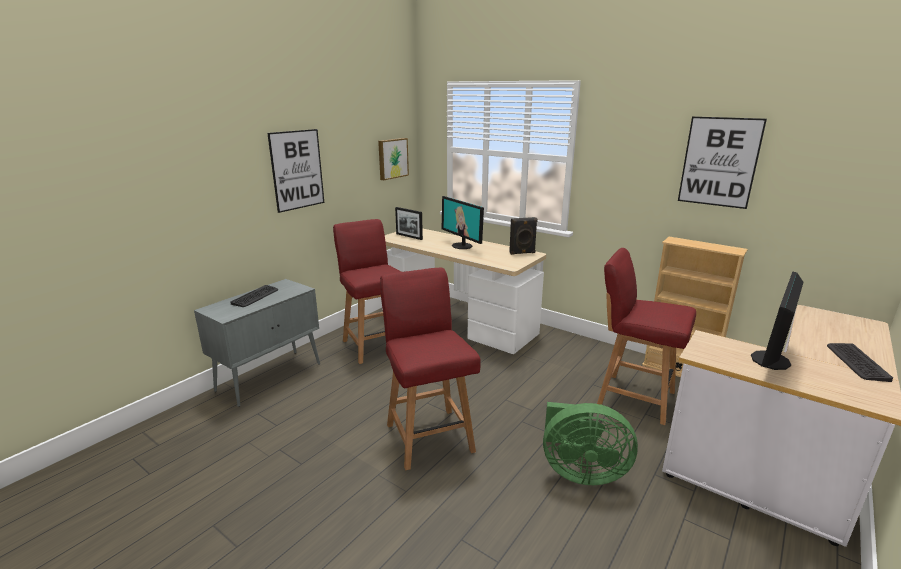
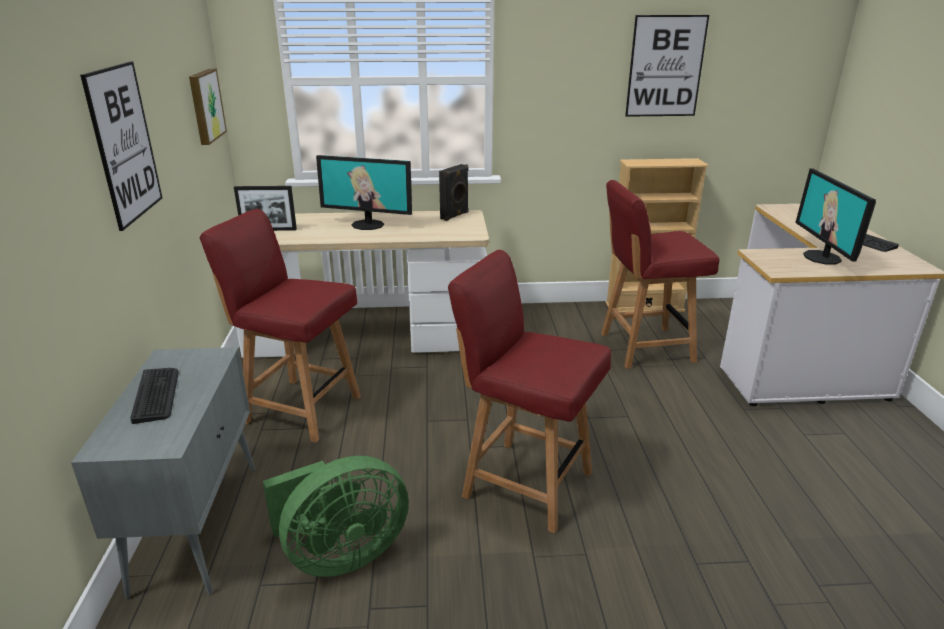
camera: 40 degrees left, 5 degrees up
(580, 471) = (695, 438): green fan -> green fan (340, 555)

